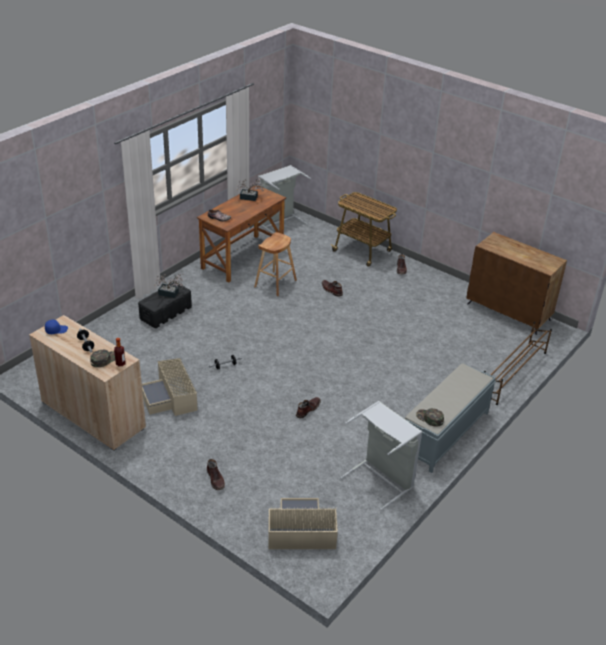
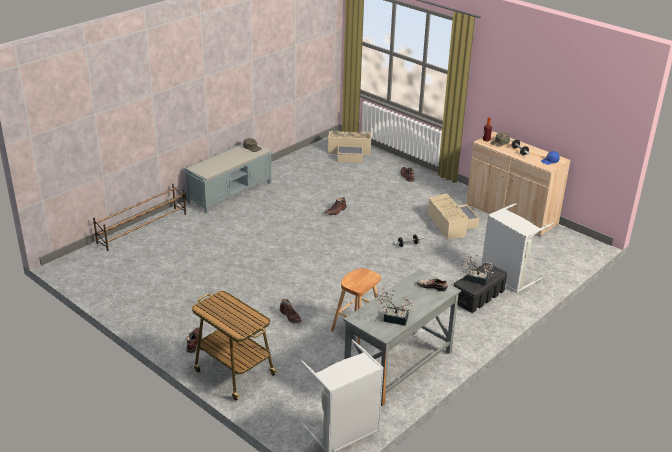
camera: 175 degrees left, 5 degrees down
(242, 258) = (399, 367): brown desk -> grey desk
(382, 479) = (289, 171): grey laundry basket -> grey laundry basket (507, 277)
(509, 312) = (99, 283): brown cabinet -> none

